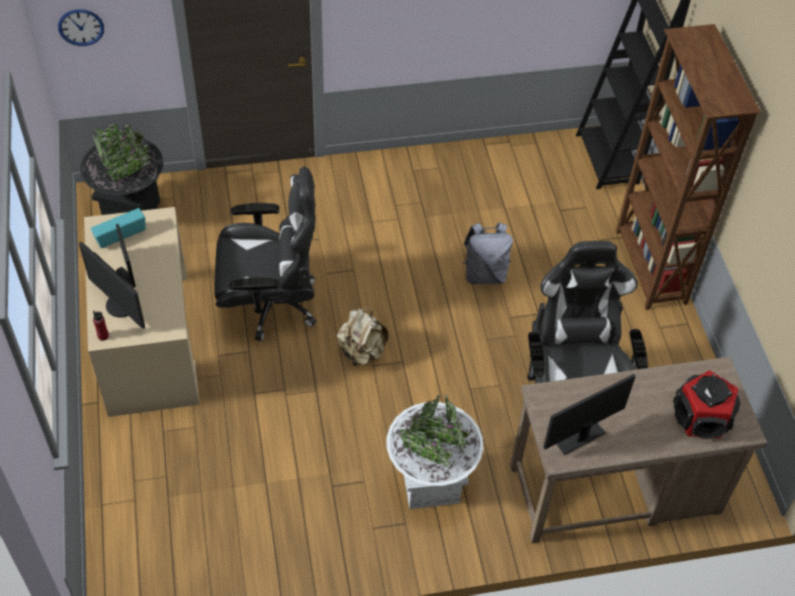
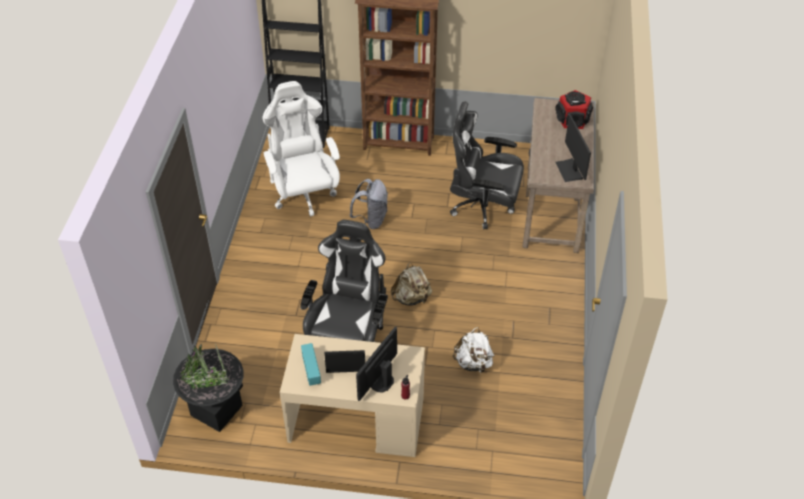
camera: 70 degrees left, 5 degrees down
(81, 27) = (139, 309): wall clock -> none
(120, 305) = (380, 381): monitor -> monitor turned 150 degrees clockwise
(272, 448) = (473, 363): none -> white backpack
(430, 484) = (525, 288): white planter -> none
(492, 196) = (305, 198): none -> white office chair

